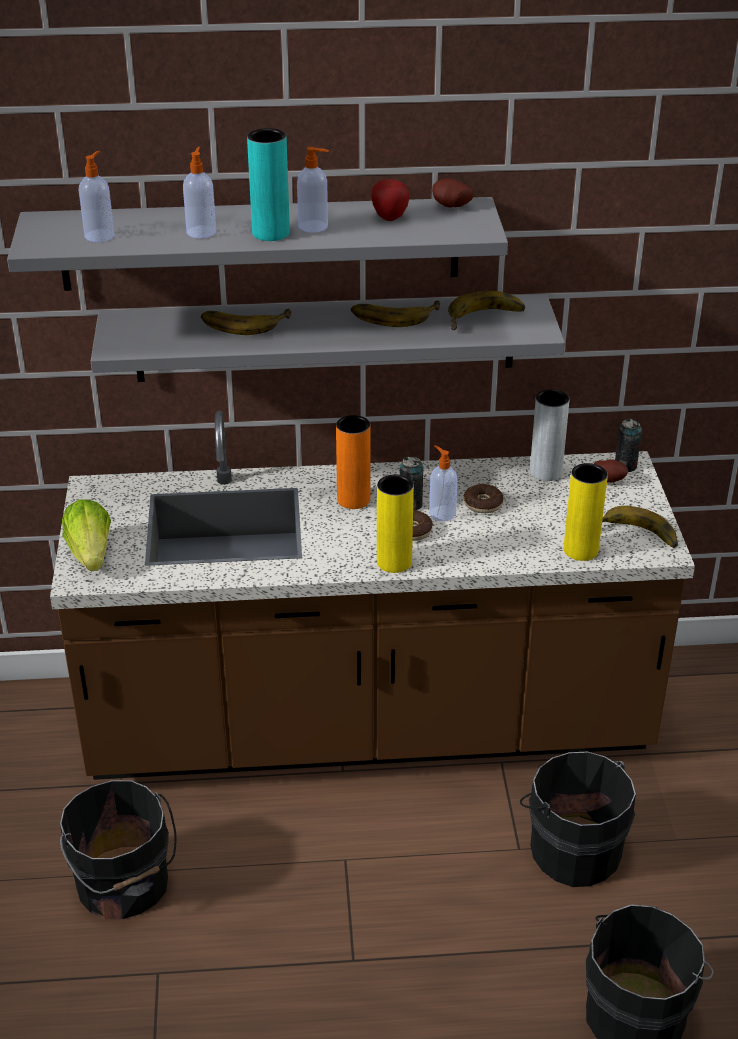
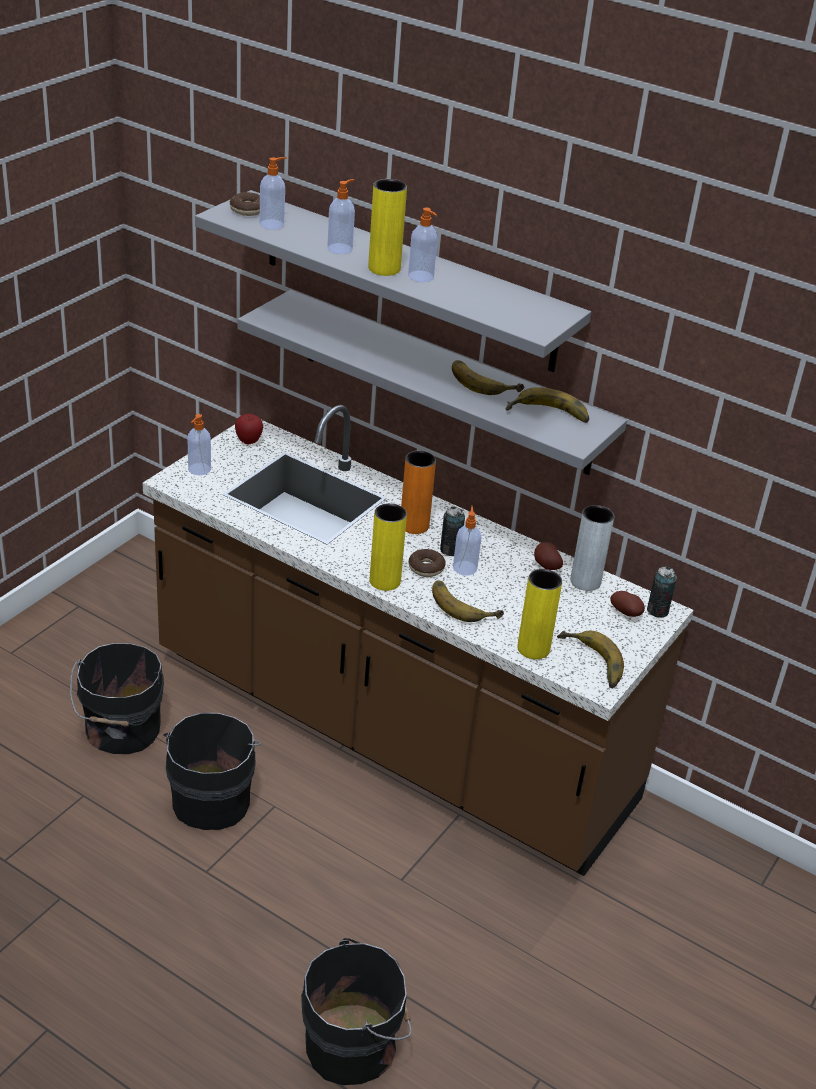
camera: 35 degrees right, 0 degrees up
(91, 554) = (199, 469): lettuce -> soap dispenser
(244, 322) = (371, 339): banana -> banana (464, 604)
(271, 233) = (384, 269): turquoise vase -> yellow vase
(389, 218) = (485, 293): apple -> apple (249, 441)
(450, 207) = (544, 305): potato -> potato (545, 566)
(483, 504) = (504, 578): donut -> donut (248, 210)
(573, 848) = (441, 906): black bucket -> black bucket (212, 798)

